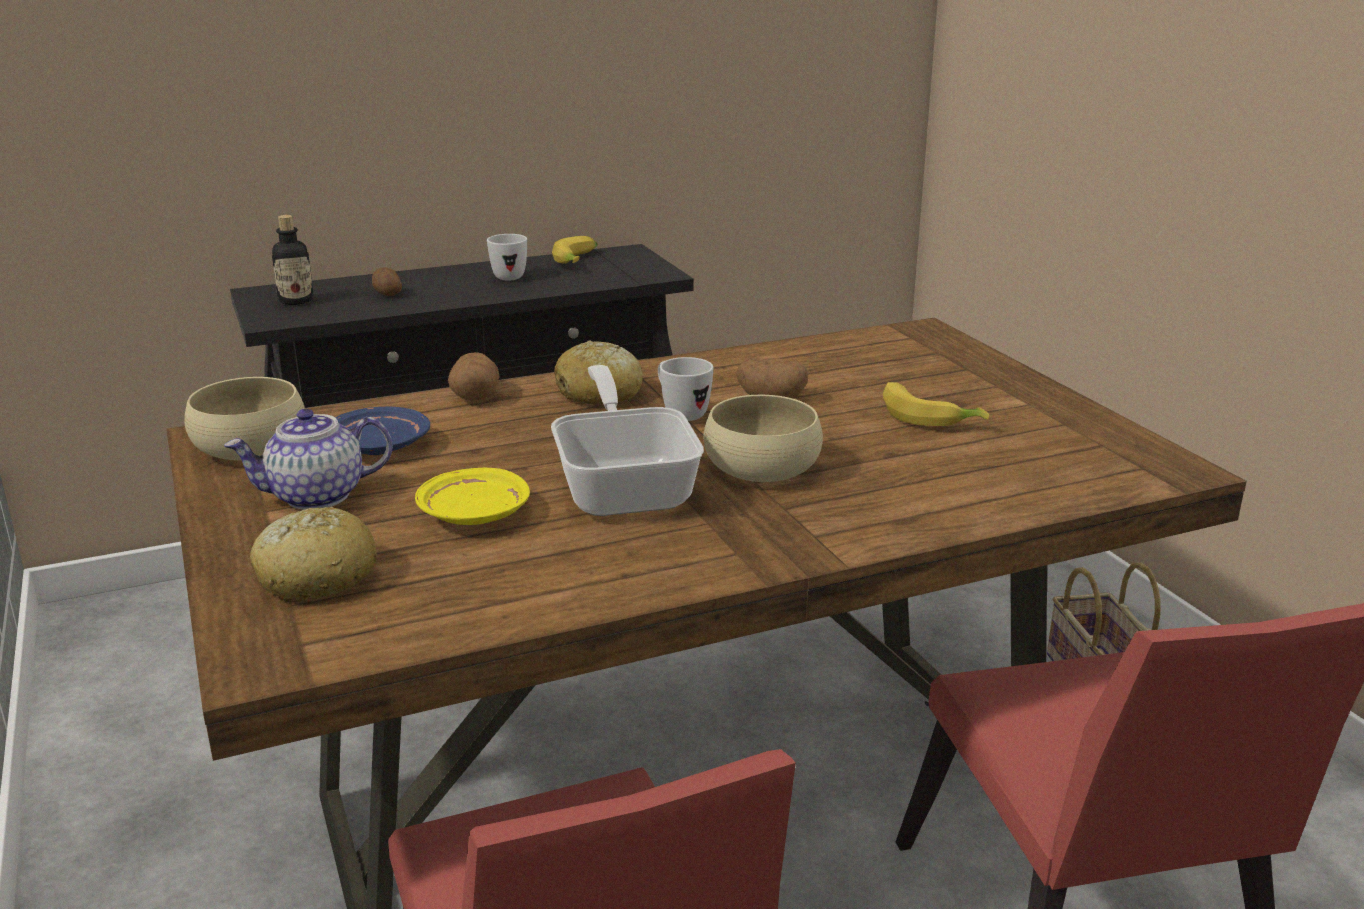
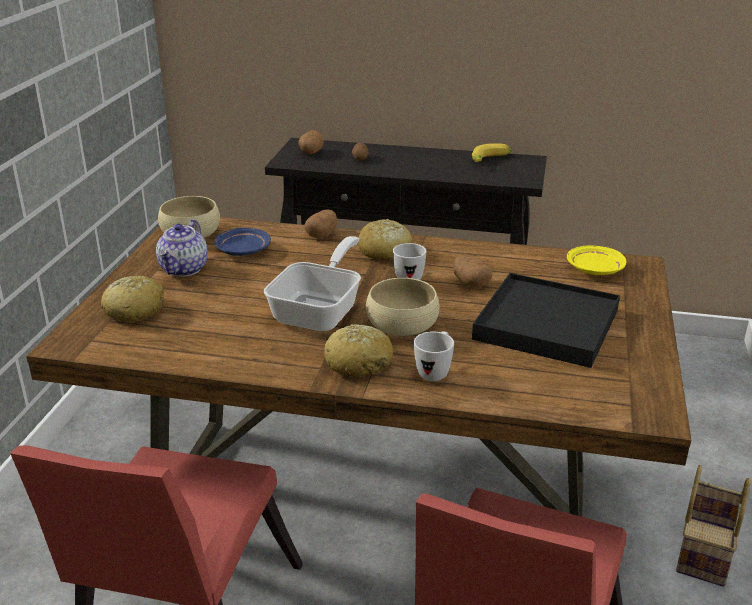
camera: 35 degrees right, 5 degrees up
(296, 301) = (311, 152): bottle -> potato
(316, 496) = (184, 269): teapot -> teapot turned 90 degrees counterclockwise
(474, 514) = (234, 302): yellow plate -> yellow plate (594, 269)
(508, 276) = (437, 161): white mug -> white mug (435, 371)
(778, 529) = (359, 362): none -> bread
(928, 417) = (546, 325): banana -> black tray

